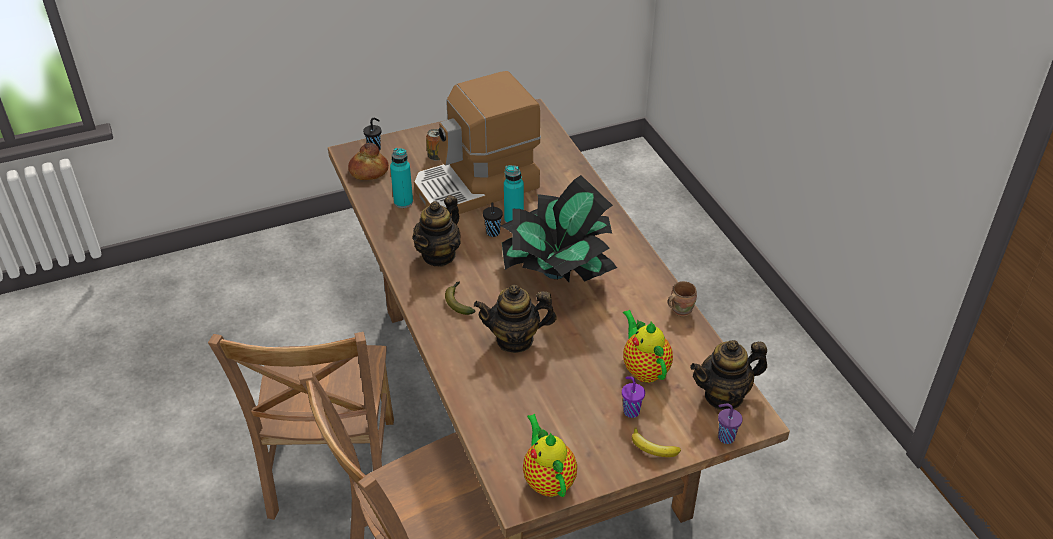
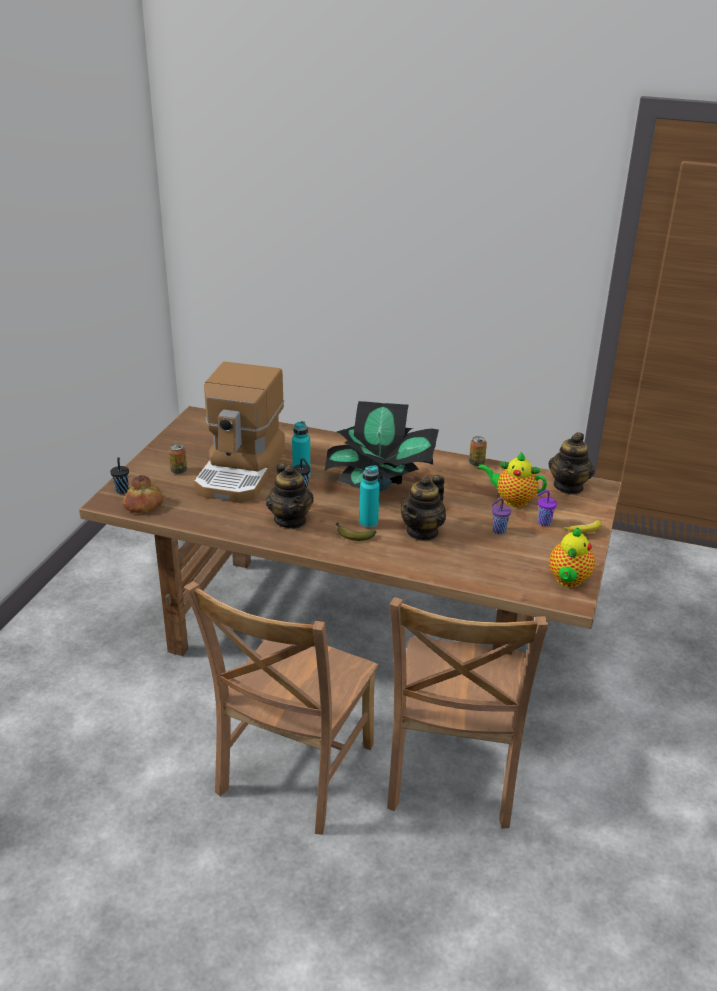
camera: 50 degrees left, 10 degrees down
(332, 473) = (292, 773): brown chair -> brown chair turned 75 degrees clockwise
(403, 202) = (207, 507): turquoise bottle -> turquoise bottle (368, 523)
(548, 479) = (568, 581): teapot -> teapot turned 90 degrees counterclockwise
(680, 309) = (476, 463): brown mug -> can
(725, 437) = (603, 503): purple cup -> purple cup (498, 531)

